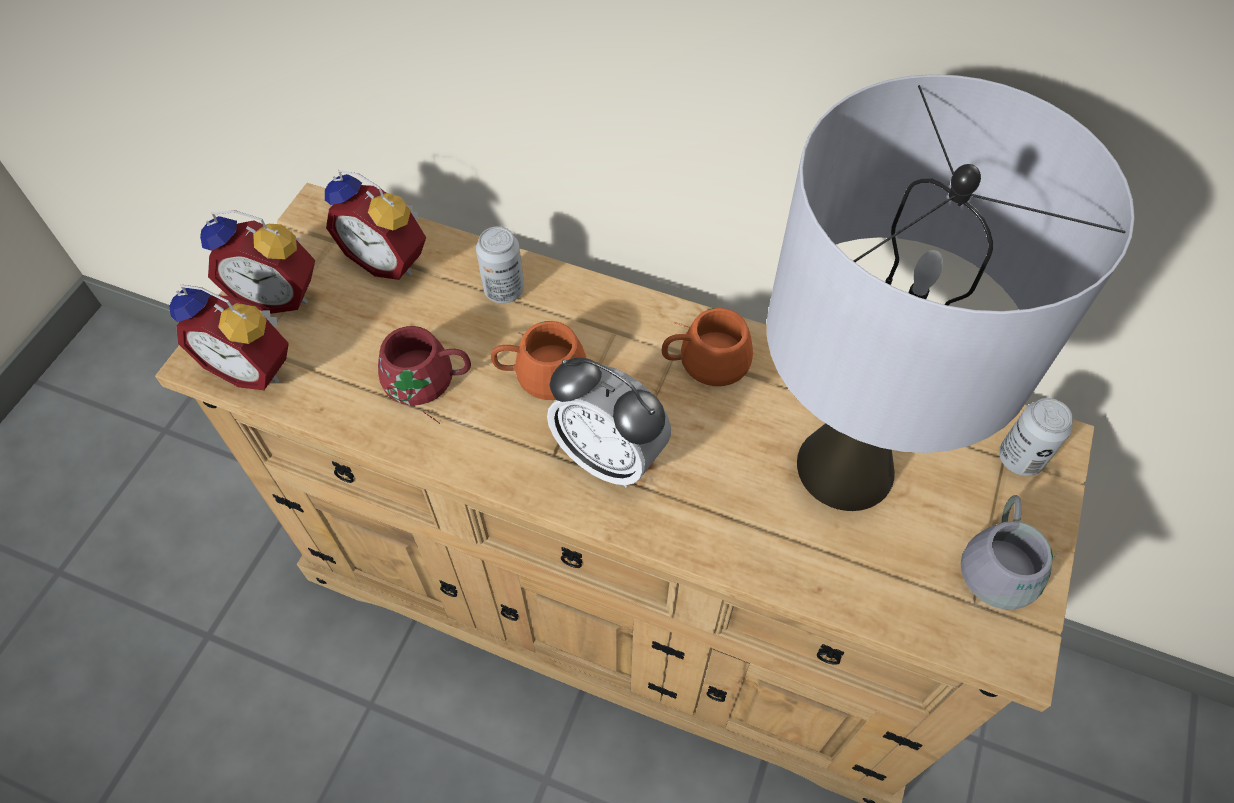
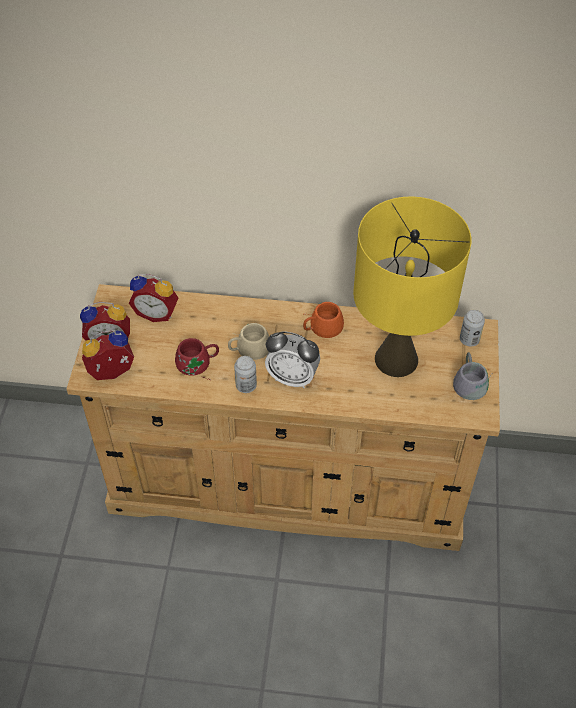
camera: 15 degrees left, 5 degrees down
(253, 366) = (112, 374): alarm clock -> alarm clock turned 150 degrees clockwise
(504, 290) = (218, 315): can -> can (246, 386)
(540, 366) = (248, 346): orange mug -> beige mug
(846, 467) = (397, 359): grey table lamp -> yellow table lamp

